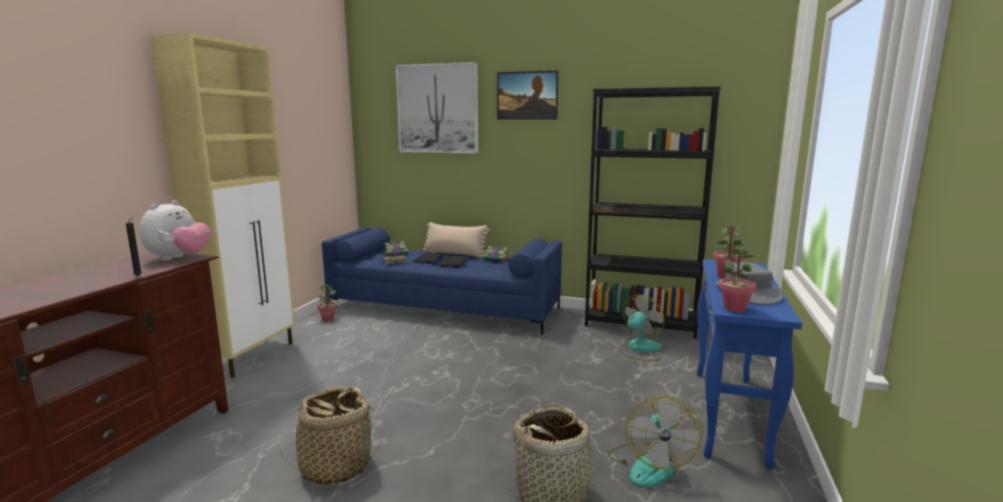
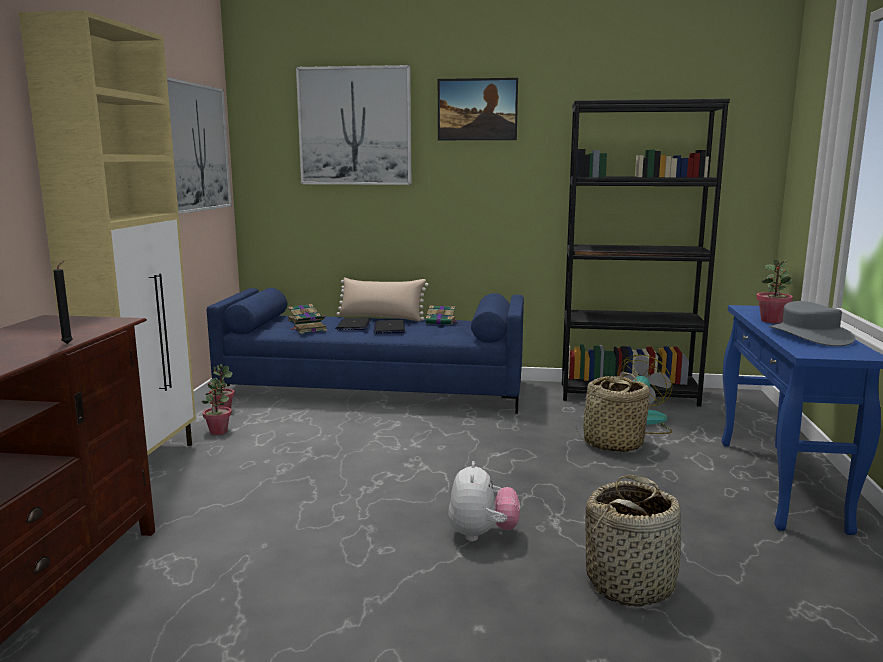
camera: 10 degrees left, 0 degrees up
(179, 258) = (95, 323): plush toy -> plush toy (482, 534)
(317, 126) = (196, 148): none -> picture
(335, 467) = (346, 583): basket -> basket (612, 444)
(649, 465) = (722, 544): fan -> none
(734, 309) = (813, 352): potted plant -> potted plant (218, 432)

